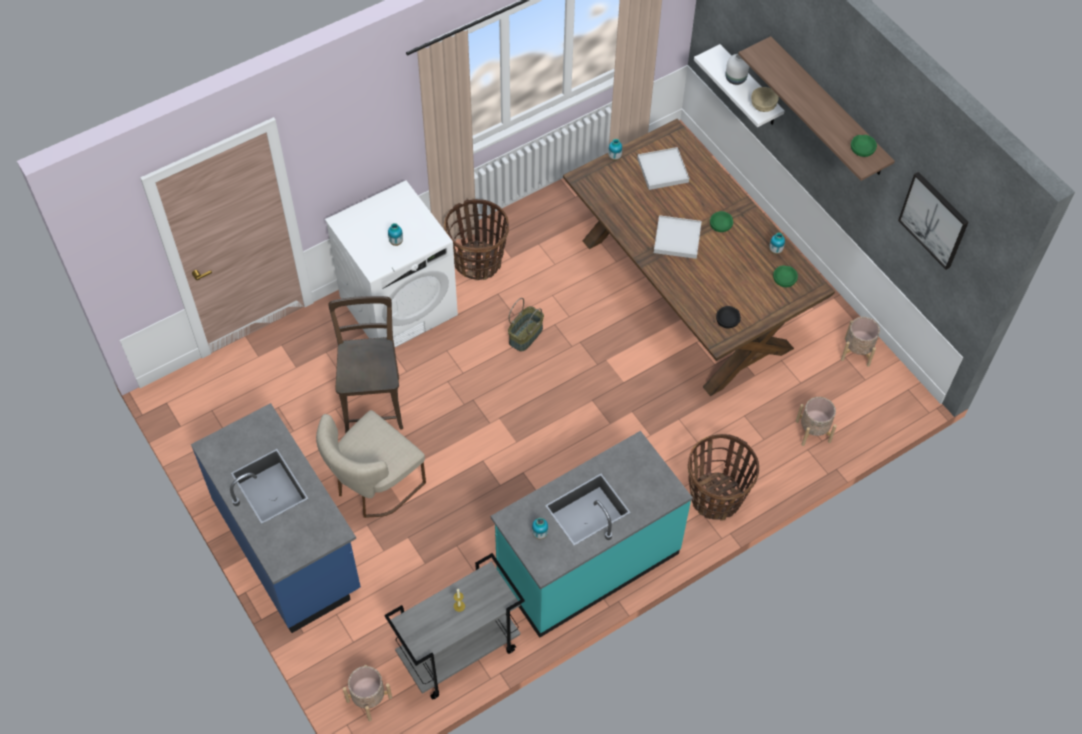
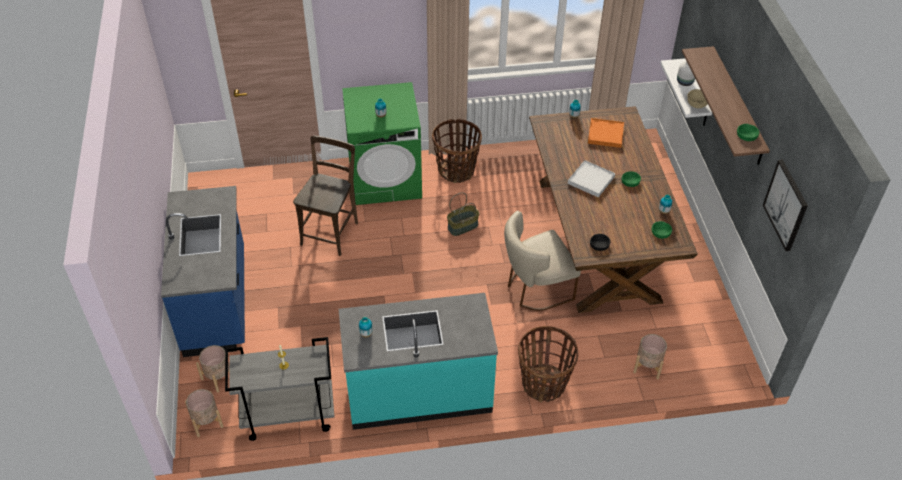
camera: 25 degrees right, 10 degrees down
(373, 486) = (297, 285): beige chair -> beige chair (535, 289)
(399, 305) = (385, 179): white washing machine -> green washing machine
(662, 170) = (605, 134): white tray -> orange tray
(857, 351) = (714, 323): beige planter -> beige planter (219, 377)

